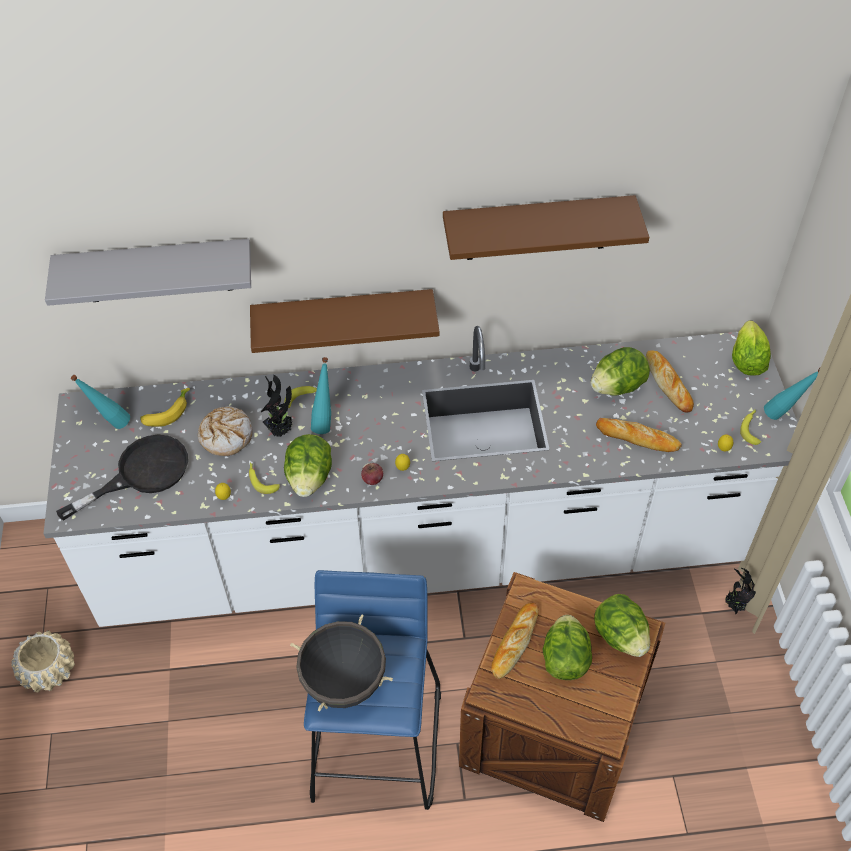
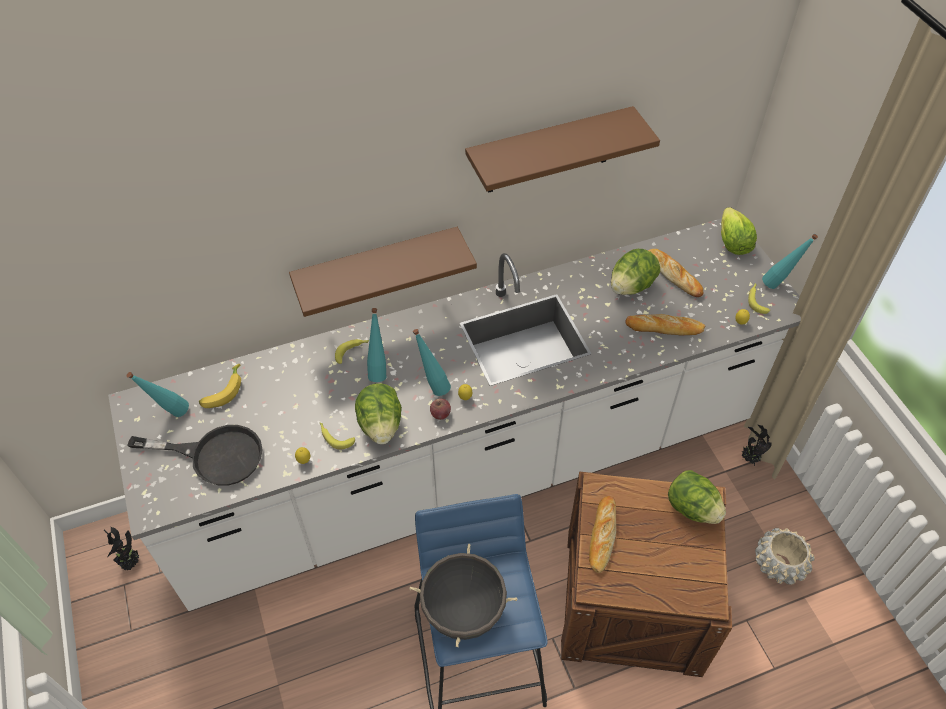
camera: 15 degrees left, 0 degrees up
(49, 670) = (147, 665): beige planter -> beige planter (778, 564)
(141, 474) = (215, 455): black frying pan -> black frying pan turned 60 degrees clockwise
(157, 271) = (196, 253): grey shelf -> none
(226, 435) = (288, 401): bread -> none
(281, 430) = (340, 386): potted plant -> potted plant (131, 562)
(374, 449) = (433, 385): none -> turquoise bottle
(565, 659) = (651, 540): lettuce -> none

